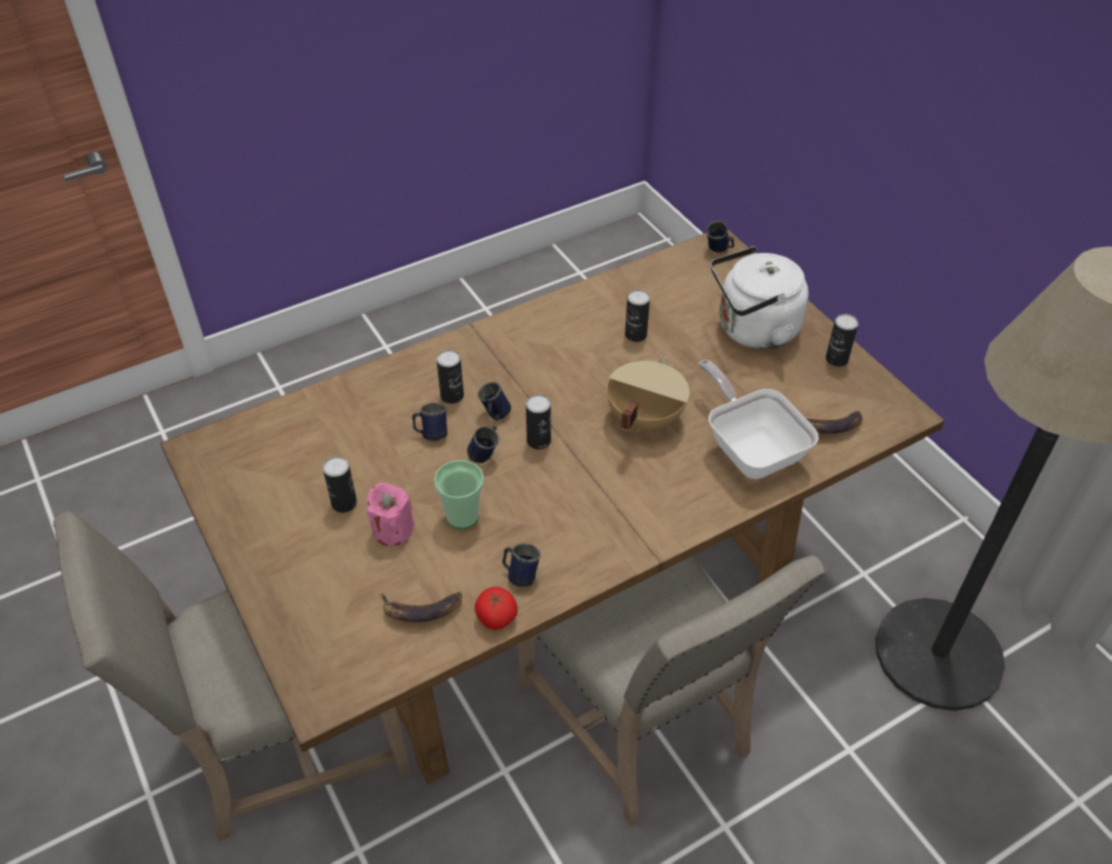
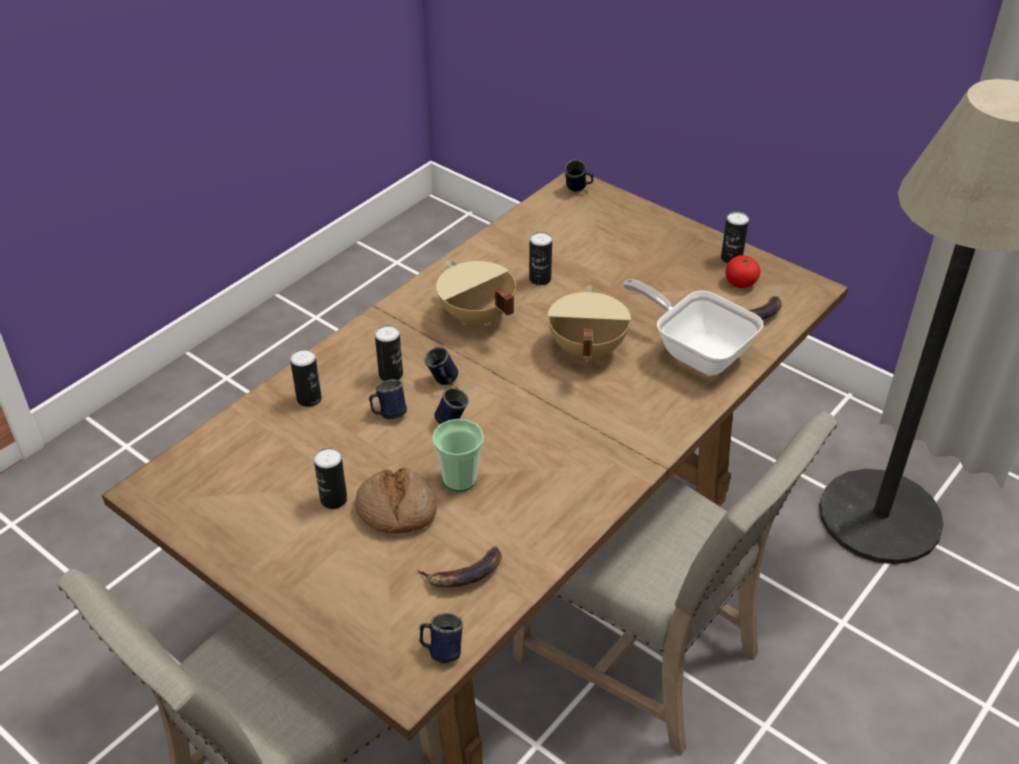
camera: 20 degrees left, 5 degrees down
(392, 530) = (396, 510): pink candle -> bread
(496, 617) = (541, 559): tomato -> tomato (740, 283)
(520, 574) = (543, 515): blue mug -> blue mug (441, 650)
(538, 441) = (497, 393): can -> can (309, 399)
(556, 359) = (476, 317): none -> beige cooking pot
(753, 330) = (645, 251): white kettle -> none

